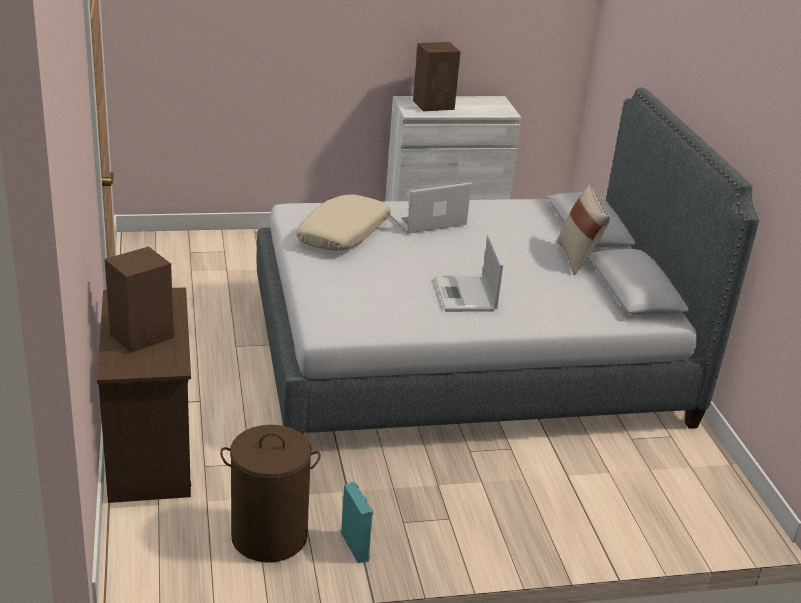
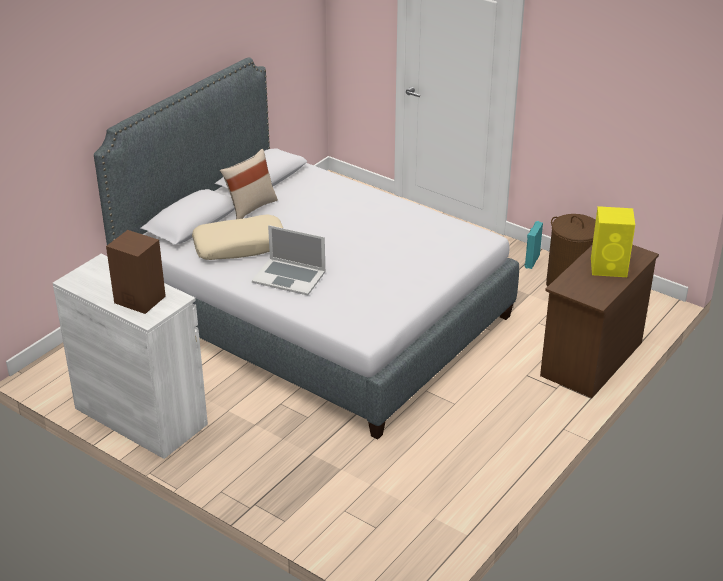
camera: 130 degrees left, 5 degrees up
(140, 336) = (609, 267): brown speaker -> yellow speaker
(344, 234) = (368, 293): beige pillow -> beige pillow (240, 246)
(466, 296) = (368, 218): laptop -> none

